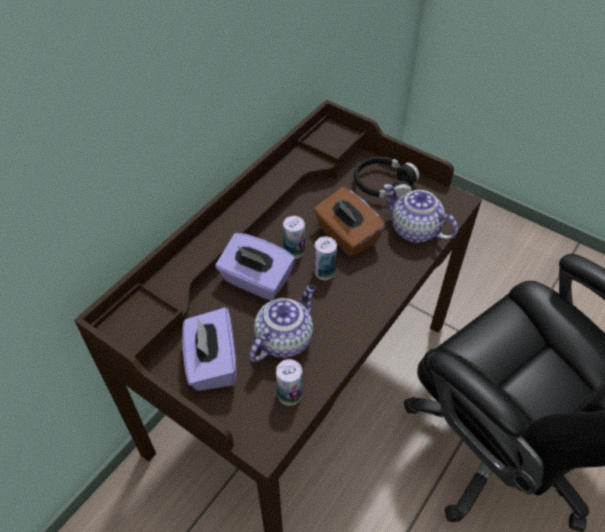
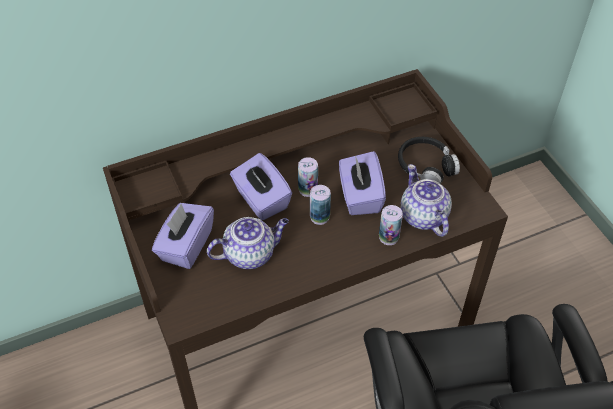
camera: 30 degrees right, 0 degrees up
(289, 394) = (224, 296): can -> can (388, 237)
(346, 236) = (360, 196): brown tissue box -> purple tissue box

